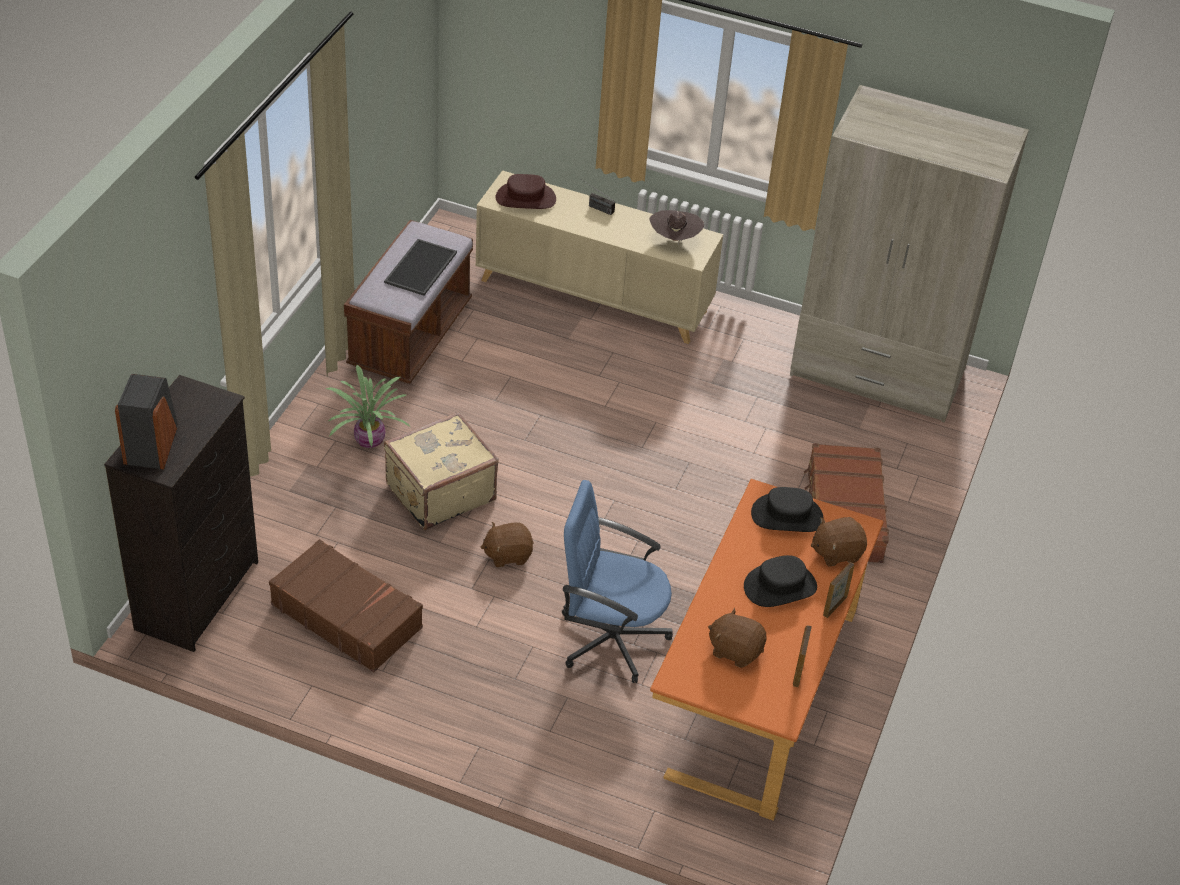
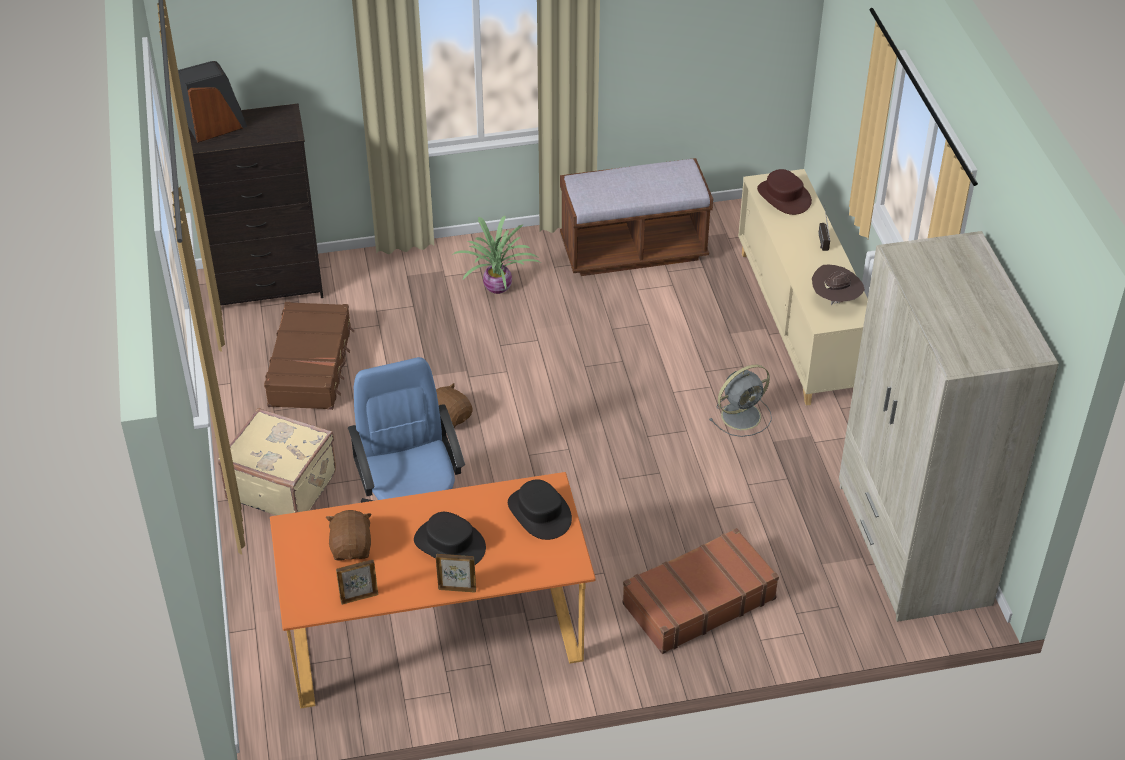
camera: 60 degrees right, 0 degrees up
(420, 267) = (641, 187): tray -> none
(439, 492) = (480, 349): beige suitcase -> beige suitcase (282, 485)
(667, 382) = (742, 415): none -> grey fan
(836, 552) = (524, 563): brown plush toy -> none

